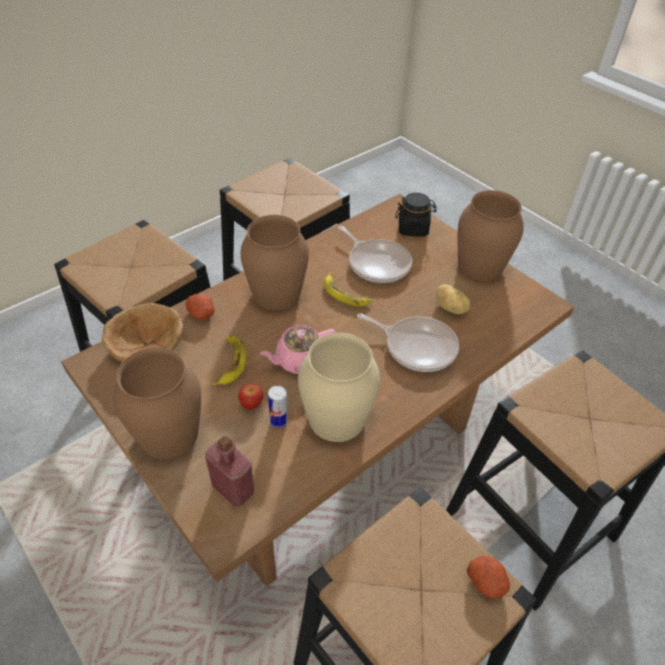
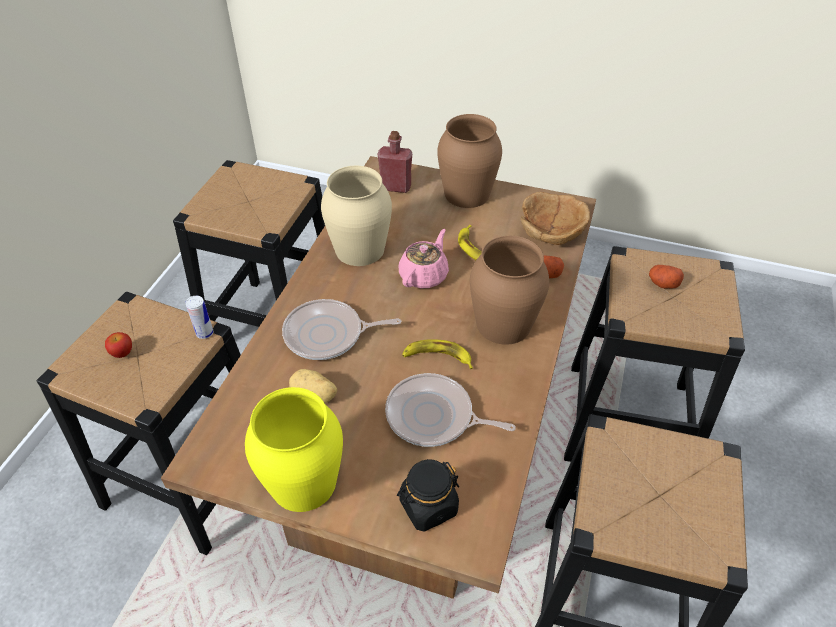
camera: 150 degrees right, 0 degrees up
(251, 404) = (431, 231): apple -> apple (122, 353)
(279, 421) = (400, 230): can -> can (205, 333)
(480, 267) = (303, 481): brown vase -> yellow vase
(487, 582) = (207, 214): potato -> potato (662, 283)

